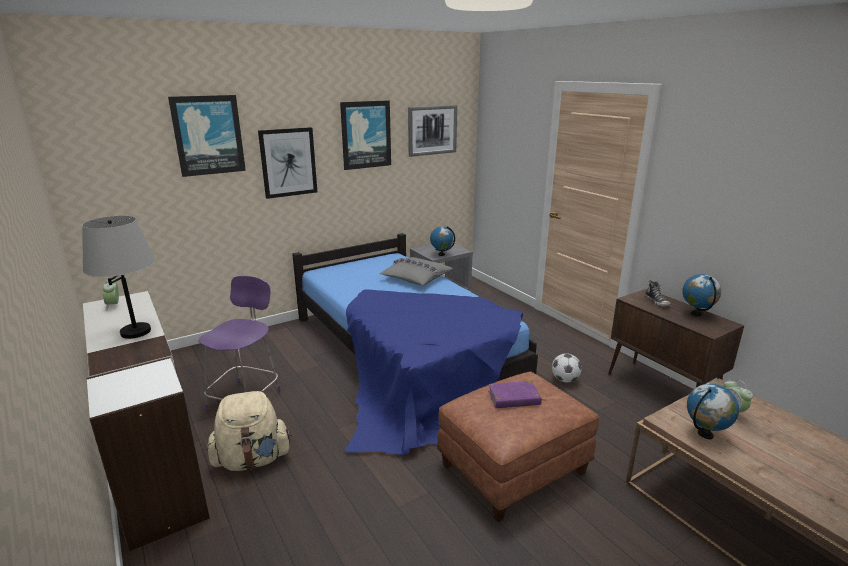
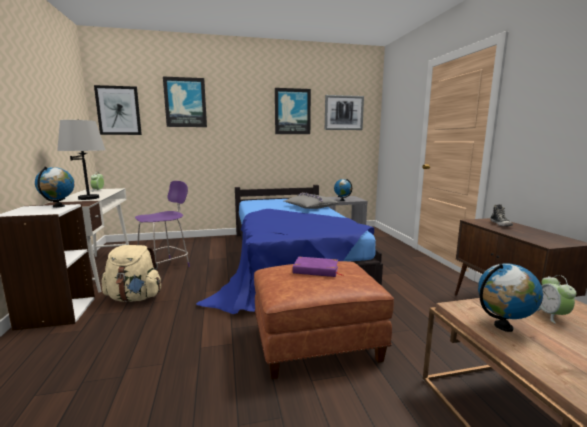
camera: 20 degrees right, 10 degrees down
(288, 162) = (236, 125): picture -> picture (118, 110)
(565, 380) = (409, 292): football -> none
(696, 314) = (540, 233): globe -> globe (58, 206)

